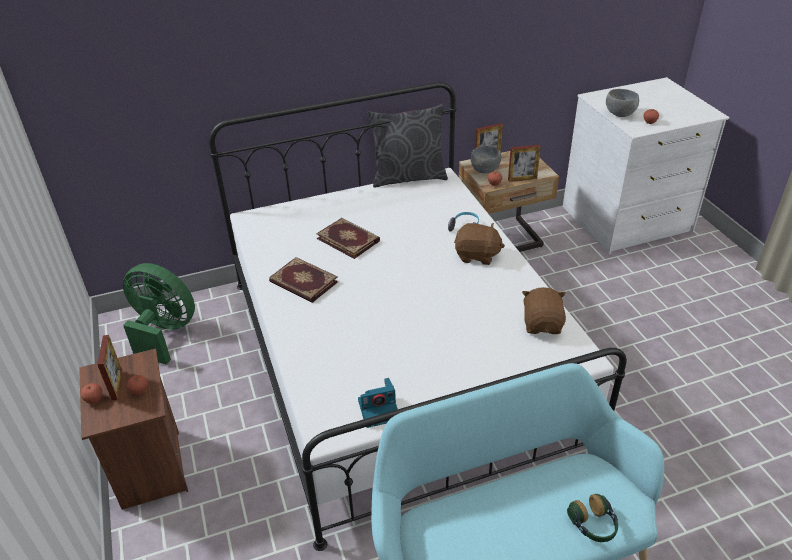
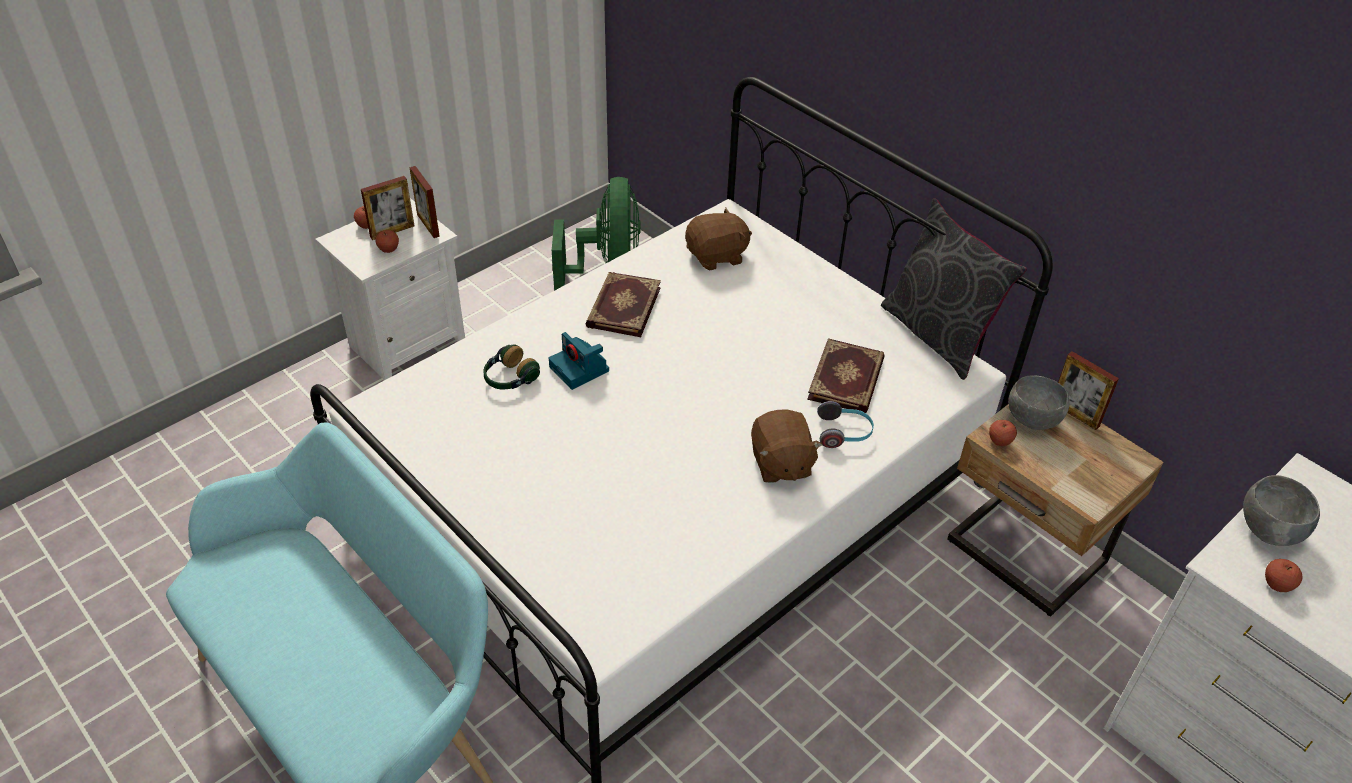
camera: 65 degrees right, 5 degrees up
(149, 469) = (405, 344): brown nightstand -> white nightstand
(349, 239) = (738, 319): book -> book (847, 379)
(379, 409) = (420, 444): camera -> camera (580, 369)
(522, 179) = (1043, 474): picture frame -> picture frame (428, 225)
(542, 324) = (654, 577): brown plush toy -> brown plush toy (717, 256)
(593, 525) = (310, 718): headphones -> headphones (510, 379)

